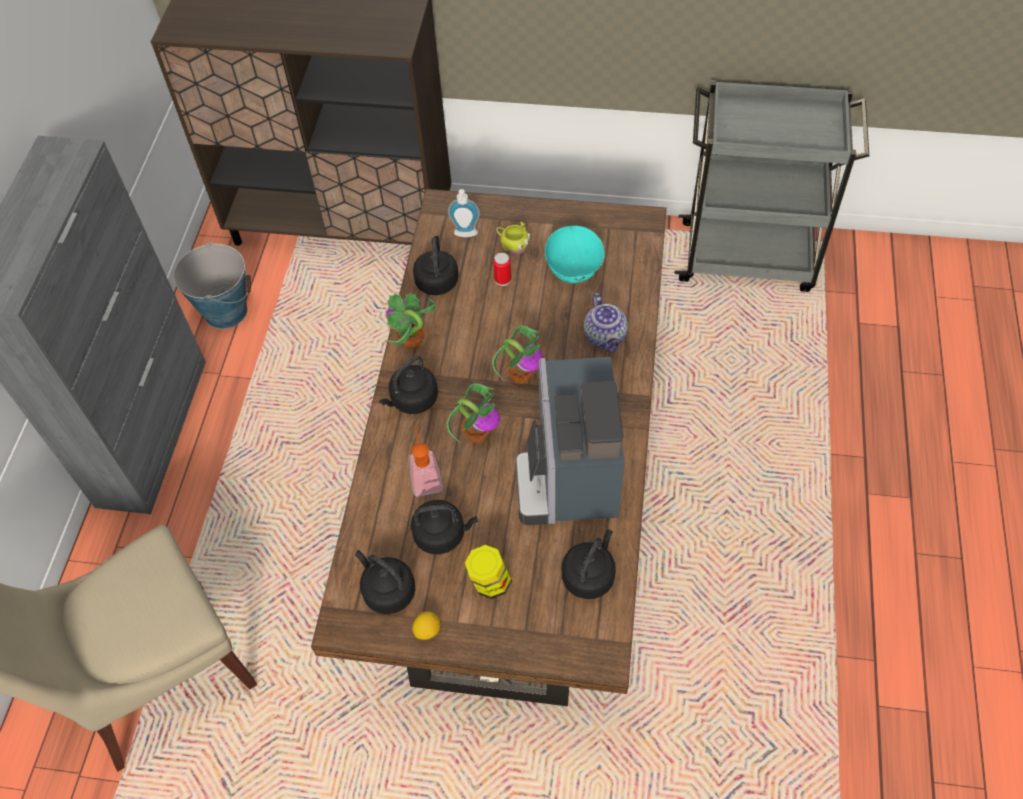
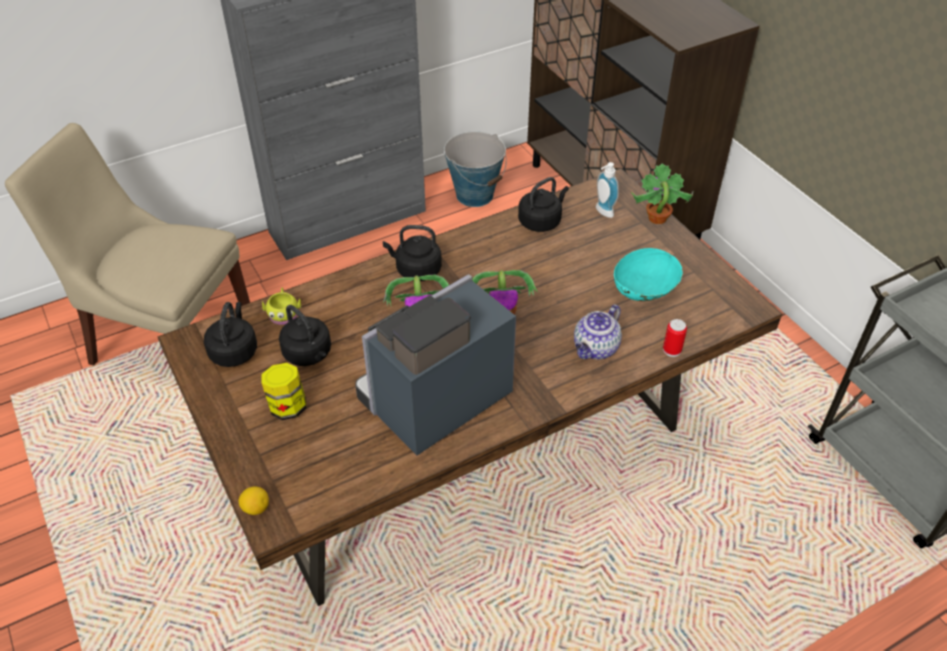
camera: 50 degrees right, 10 degrees down
(412, 341) = (470, 240): potted plant -> potted plant (656, 218)
(425, 477) = (352, 316): soap dispenser -> none
(427, 630) = (216, 393): lemon -> lemon (256, 508)
(502, 280) = (583, 256): can -> can (672, 350)
(512, 245) = (624, 243): yellow mug -> yellow mug (284, 314)
(589, 575) = (345, 468): black kettle -> none

